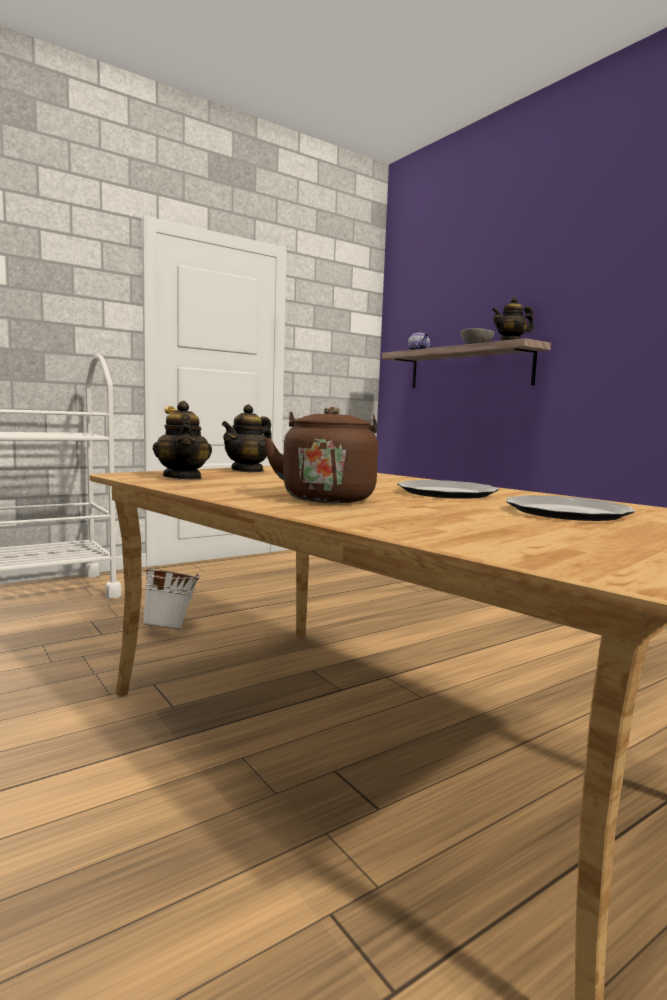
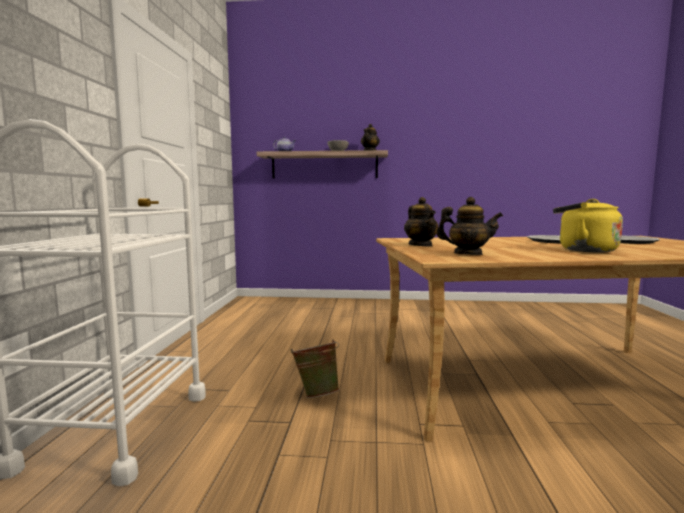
camera: 50 degrees left, 0 degrees up
(170, 629) = (316, 394): white bucket -> green bucket
(328, 498) = (583, 250): brown kettle -> yellow kettle

